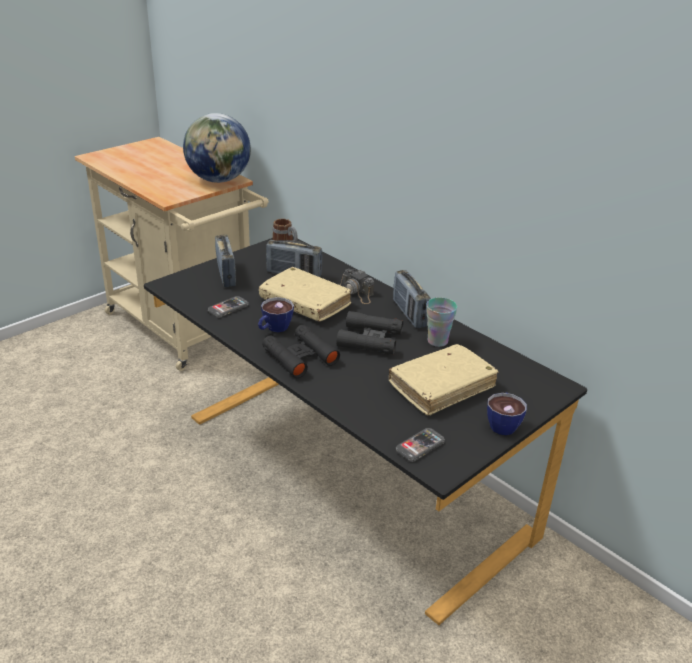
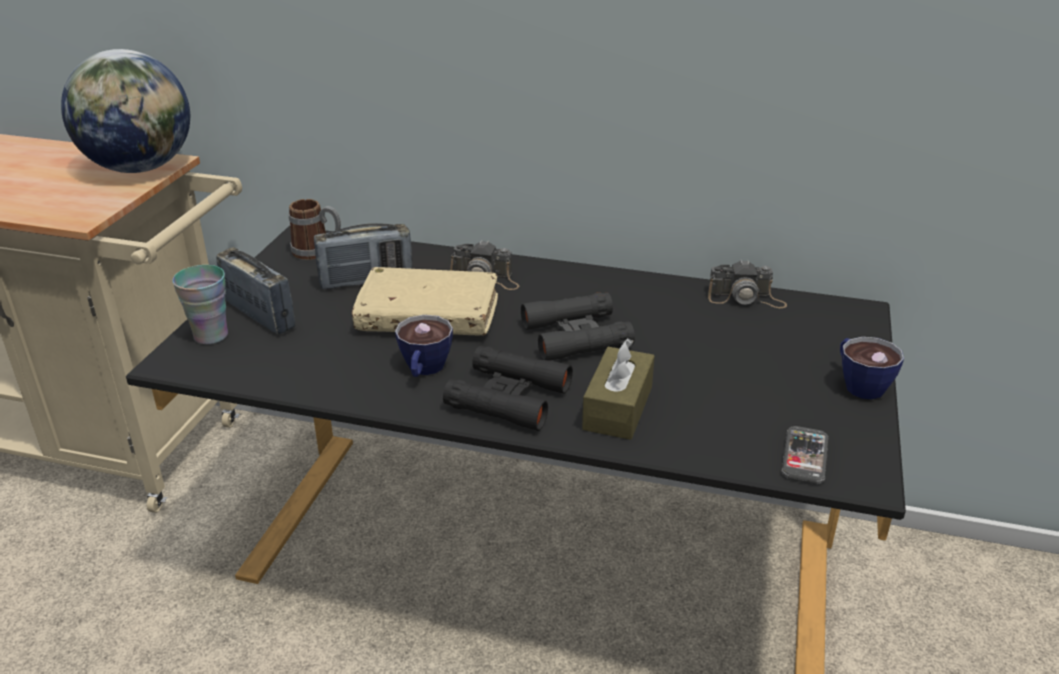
camera: 30 degrees left, 0 degrees up
(228, 308) = (317, 364): phone -> none
(349, 383) = (618, 408): none -> brown tissue box
(409, 314) = (587, 283): radio -> none
(437, 341) = (662, 307): cup -> cup (211, 336)
(441, 386) = (736, 364): beige book -> none
(494, 354) = (746, 298): none -> camera

